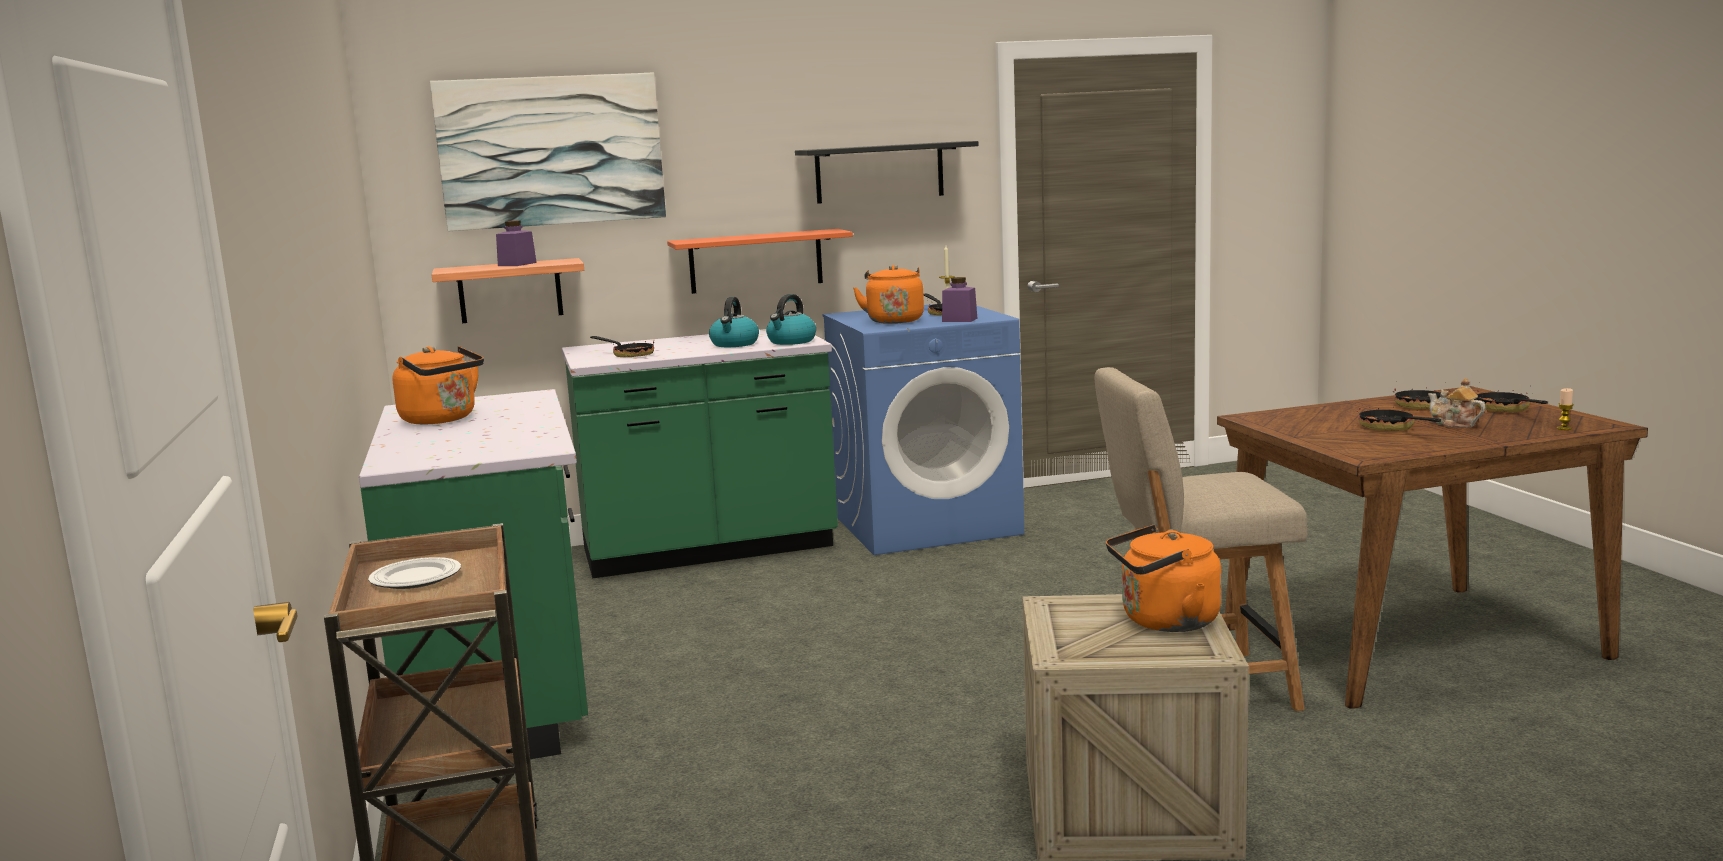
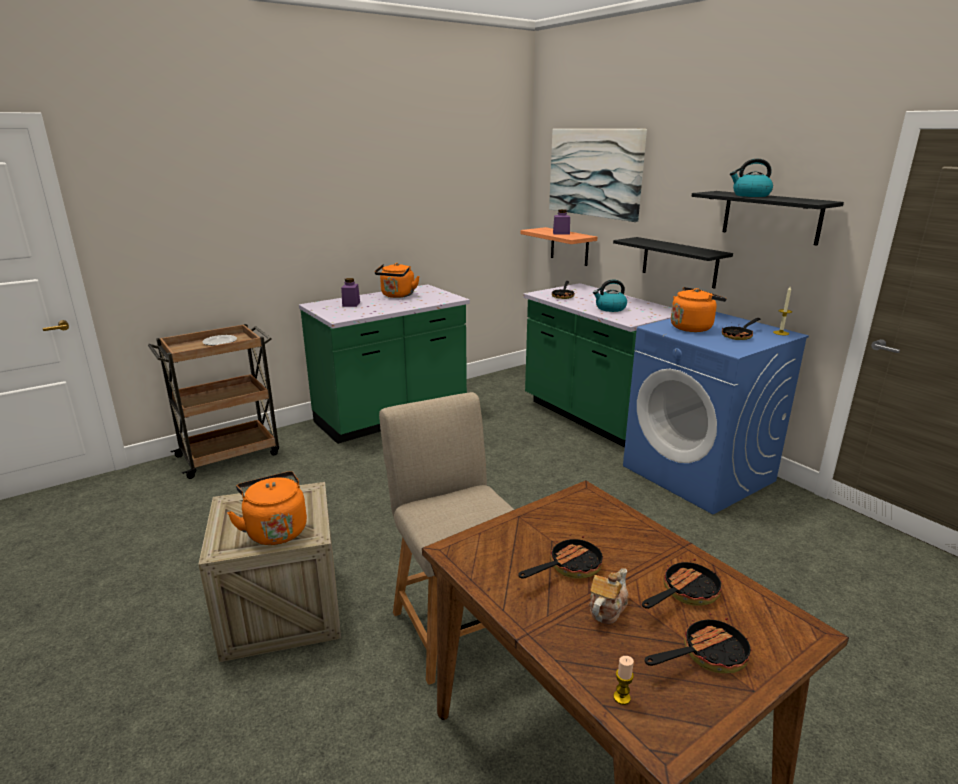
camera: 70 degrees right, 10 degrees up
(756, 261) = (679, 262): orange shelf -> black shelf
(791, 341) = (628, 318): kettle -> kettle (750, 195)
(959, 320) = (712, 343): purple jar -> purple jar (351, 304)

